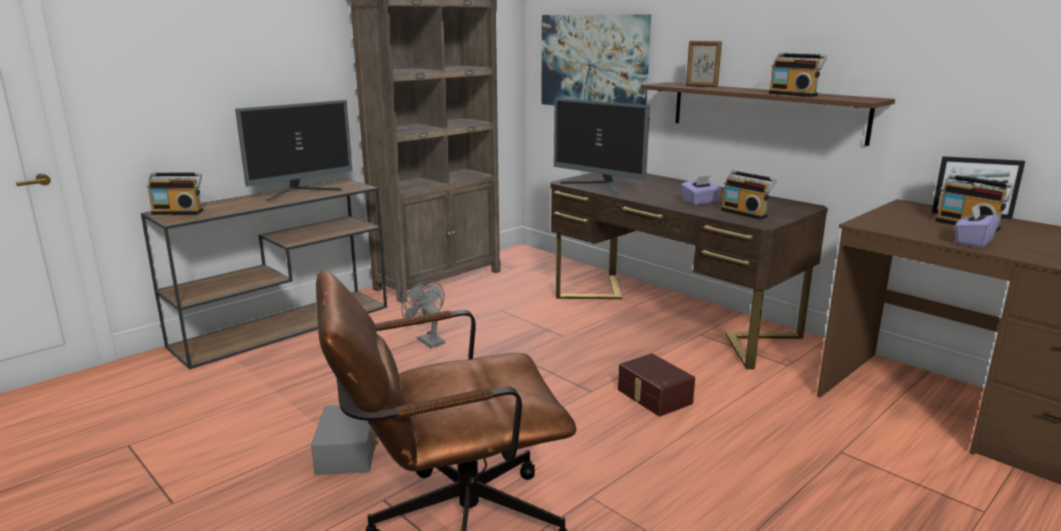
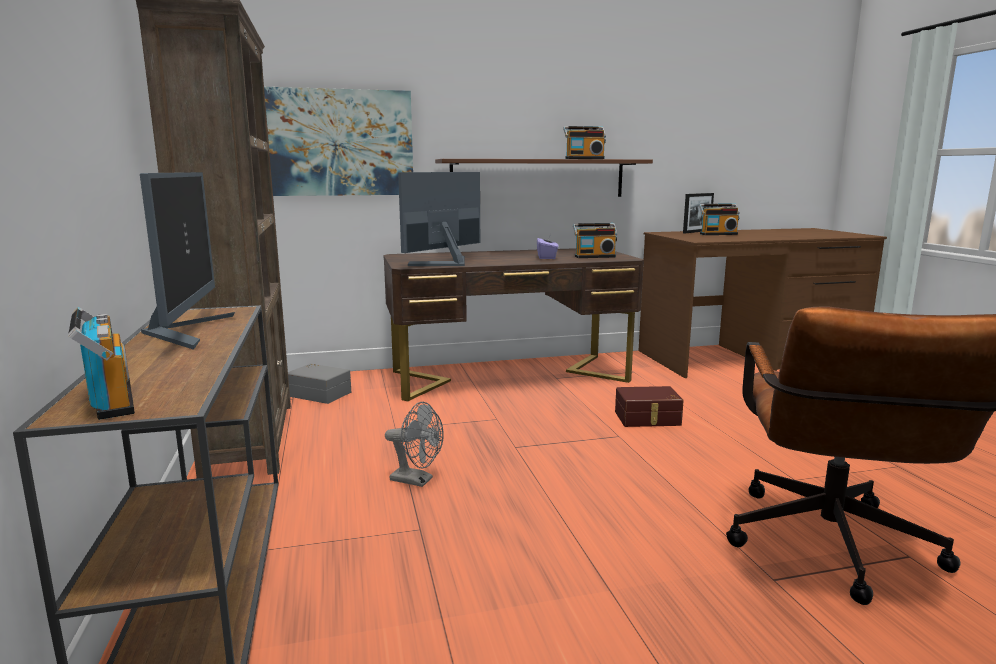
camera: 60 degrees left, 5 degrees down
(178, 212) = (108, 401): radio -> radio turned 60 degrees counterclockwise
(349, 452) = (659, 583): grey storage box -> grey storage box (320, 393)
(427, 340) = (417, 480): grey fan -> grey fan turned 150 degrees counterclockwise
(599, 187) = (446, 263): monitor -> monitor turned 150 degrees clockwise
(701, 86) = (491, 158): picture frame -> none
(973, 242) = (754, 237): purple tissue box -> none

